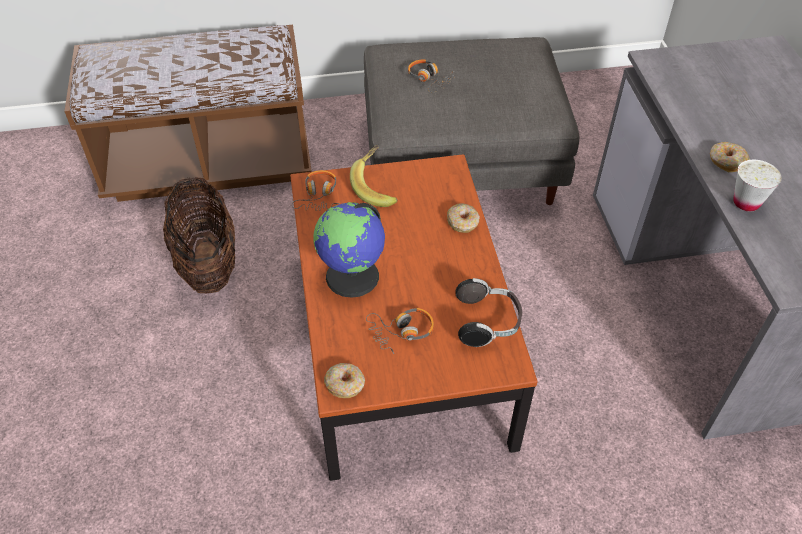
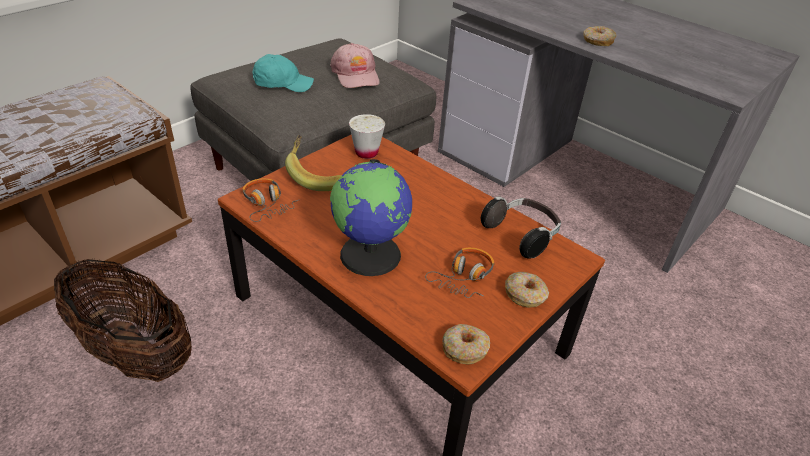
camera: 40 degrees left, 10 degrees down
(429, 79) = (283, 84): headphones -> turquoise cap
(463, 222) = (419, 173): donut -> donut (525, 295)
(504, 93) = (356, 75): none -> pink cap
(746, 202) = (640, 58): white cup -> white cup (366, 153)

